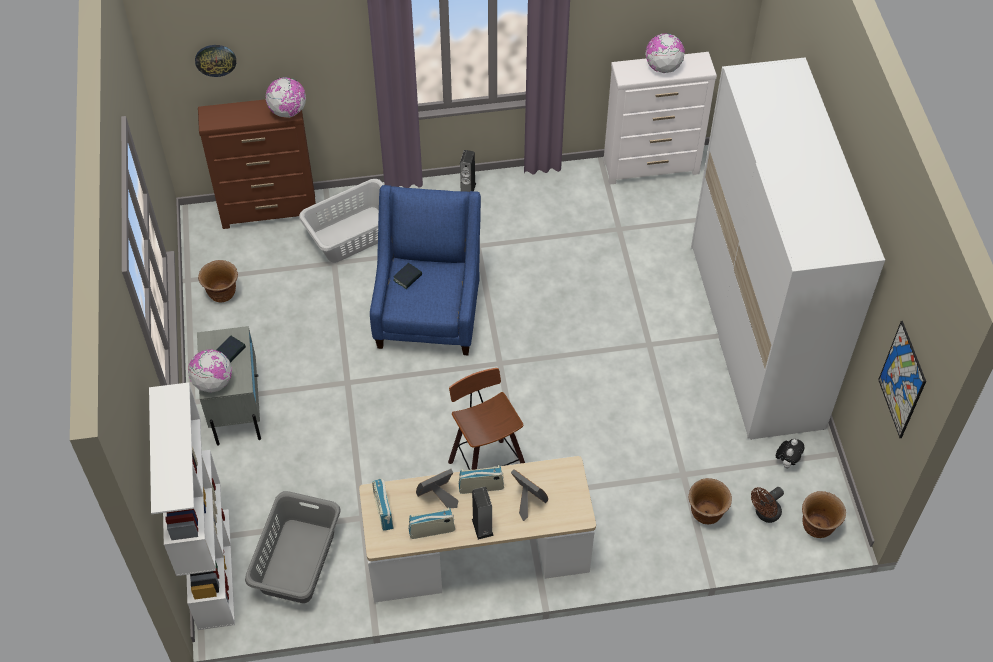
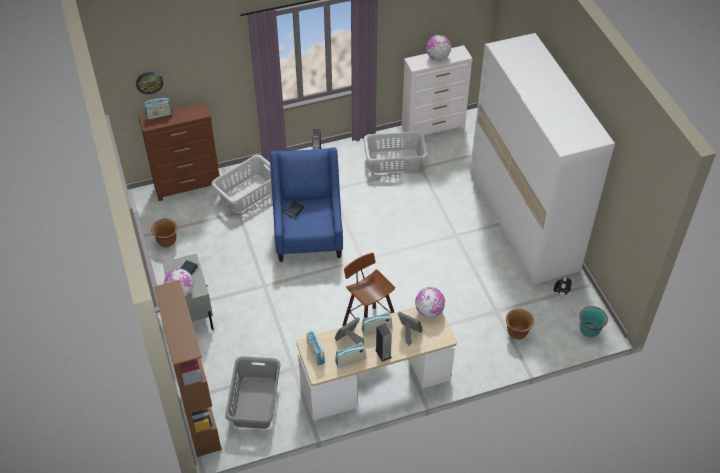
camera: 10 degrees left, 5 degrees down
(213, 568) = (198, 415): white bookcase -> brown bookcase
(228, 108) = (159, 115): none -> radio
(288, 111) = (200, 112): globe -> globe (429, 311)
(582, 214) = (395, 161): none -> grey laundry basket
(765, 514) = (554, 328): brown fan -> none
(817, 526) = (589, 330): brown planter -> turquoise planter
(902, 380) = (637, 217): picture -> none

